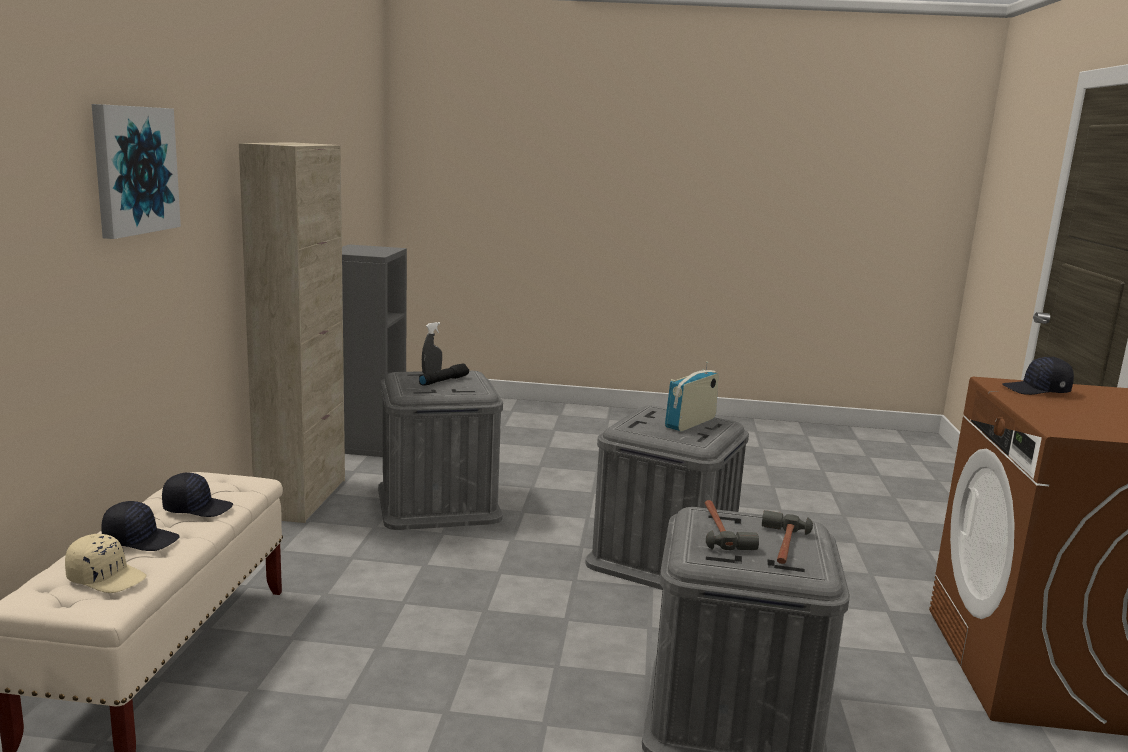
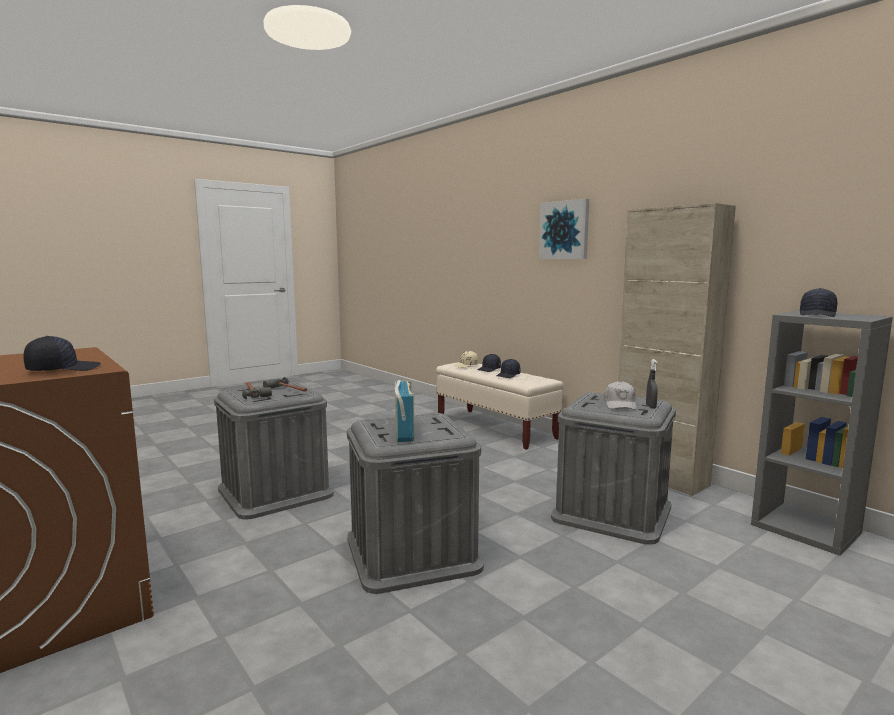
camera: 135 degrees right, 5 degrees down
(368, 251) = (818, 314): none -> black cap
(443, 381) = (620, 404): black flashlight -> white cap

